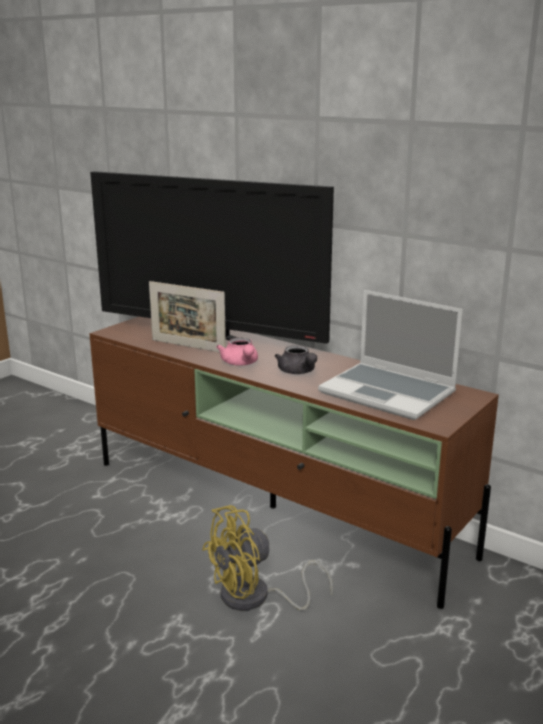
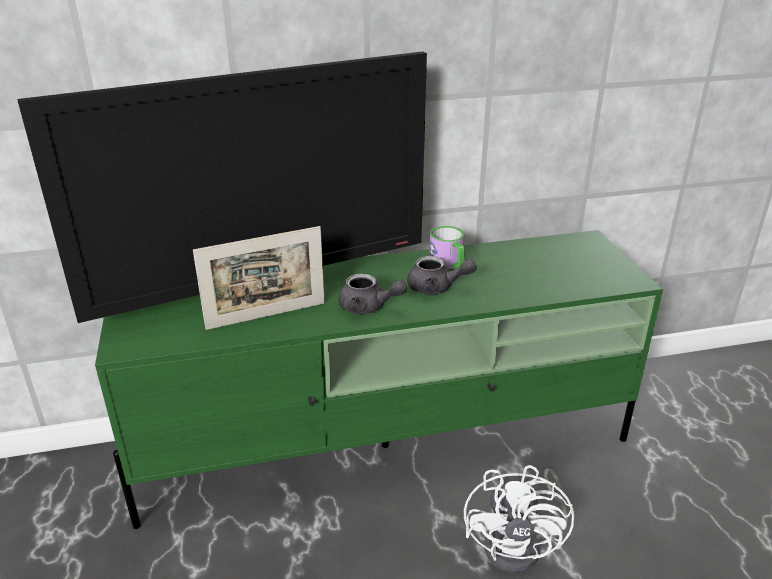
camera: 50 degrees left, 10 degrees up
(240, 363) = (368, 307): pink teapot -> grey teapot
(255, 598) = (521, 545): yellow fan -> white fan
(274, 508) = (388, 445): brown tv stand -> green tv stand
(334, 367) = (449, 265): none -> mug
(389, 393) = (543, 269): laptop -> none

